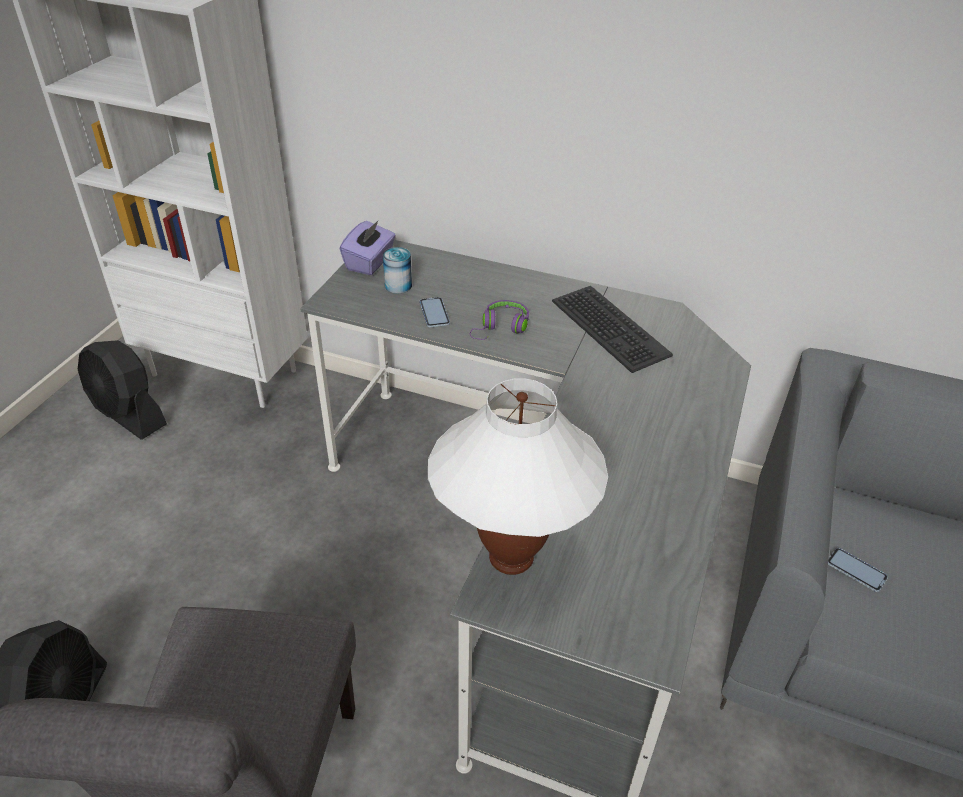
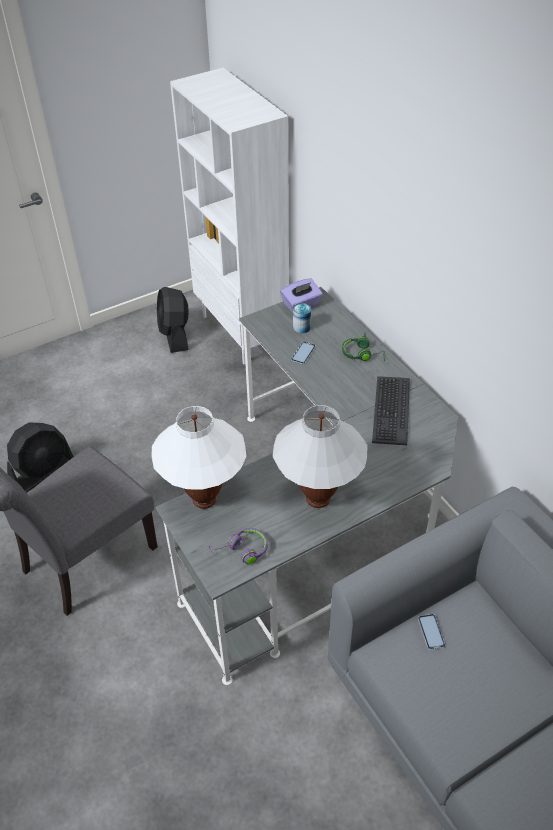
camera: 40 degrees right, 5 degrees up
(501, 328) = (329, 380): purple headphones -> purple headphones (241, 551)
(506, 285) = (362, 354): none -> green headphones
(652, 471) = (318, 499): none -> white table lamp

